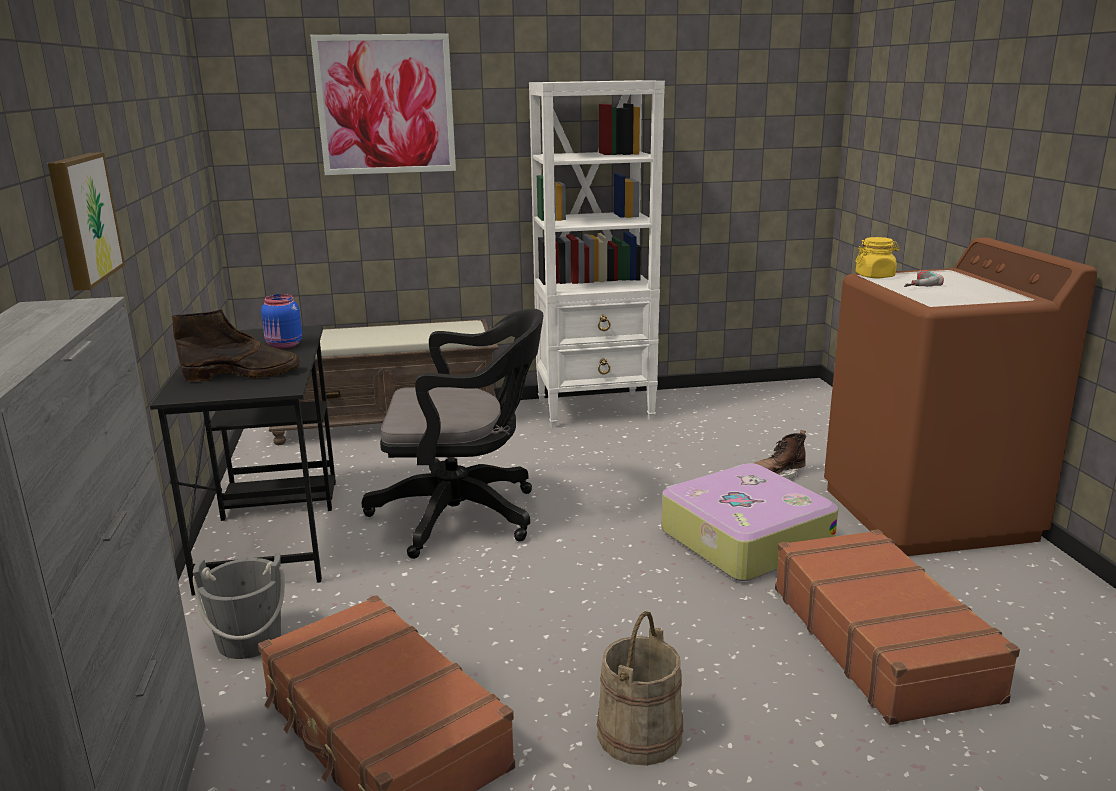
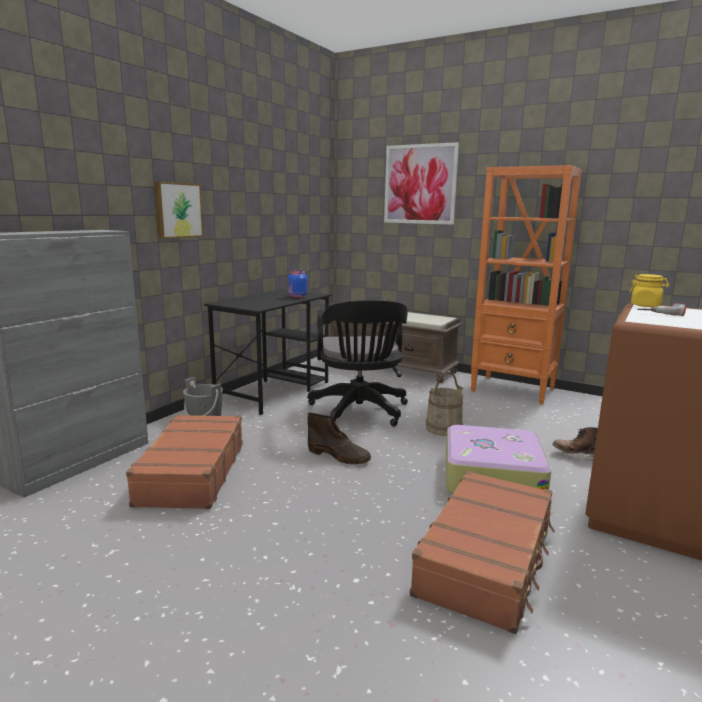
camera: 40 degrees right, 5 degrees down
(243, 374) = (257, 301): brown boot -> brown boot (339, 456)
(464, 515) = (360, 412): black office chair -> black office chair turned 45 degrees clockwise
(596, 409) = (513, 390): white bookcase -> orange bookcase
(639, 733) = (279, 526): beige bucket -> beige bucket (443, 428)

